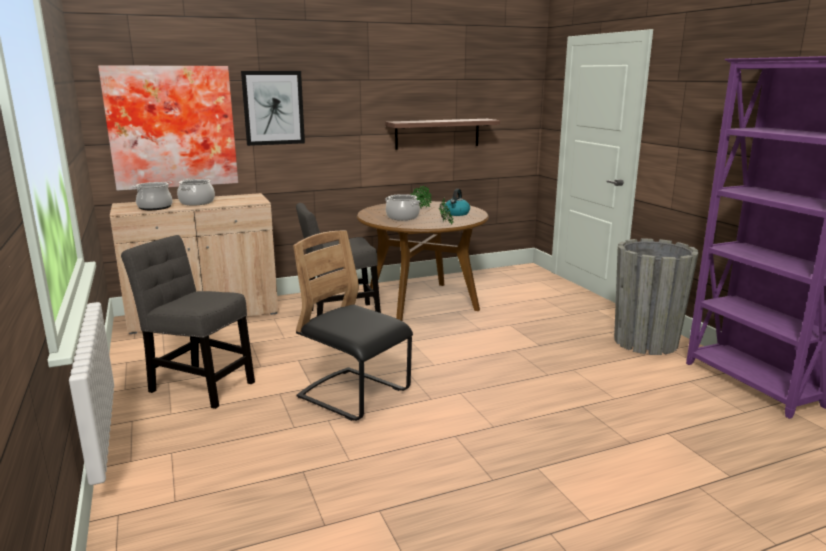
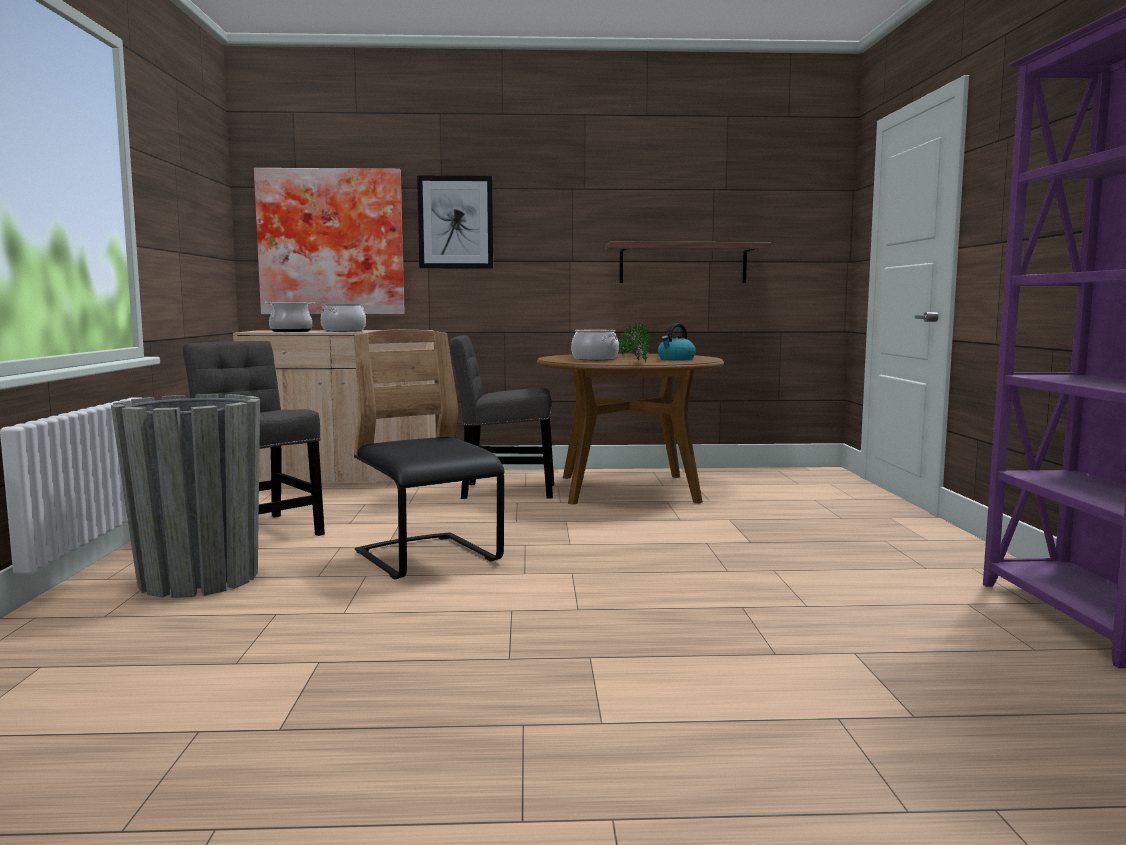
camera: 20 degrees right, 10 degrees down
(645, 342) = (935, 556): grey planter -> grey planter (199, 579)

